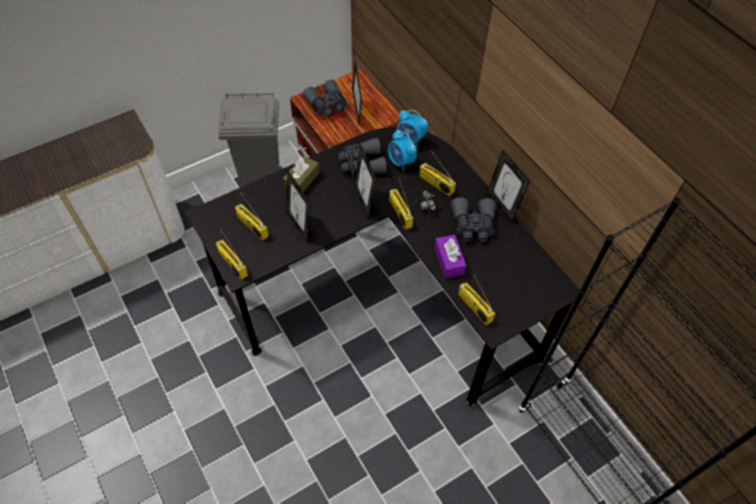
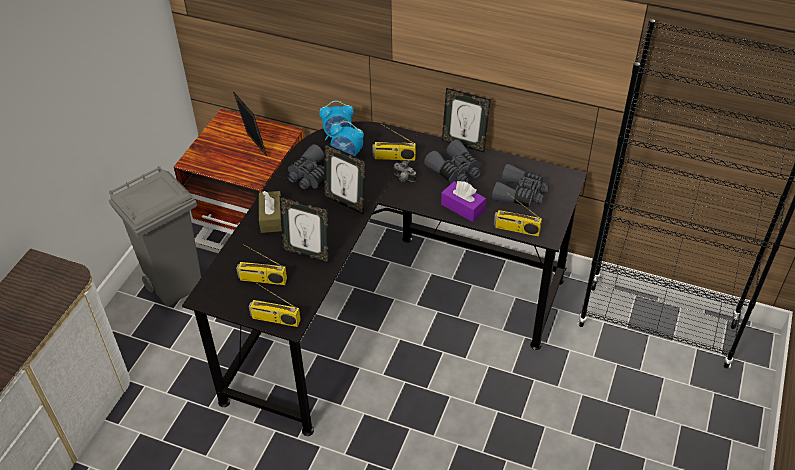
camera: 35 degrees left, 10 degrees down
(327, 105) = (218, 155): grey binoculars -> grey binoculars (520, 194)
(399, 213) = (386, 195): radio -> none

